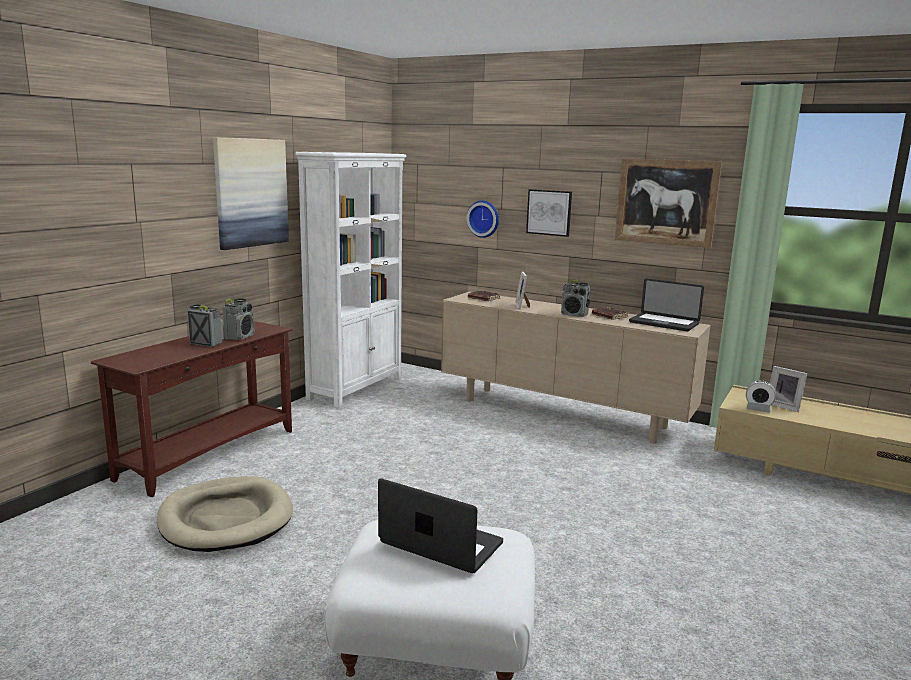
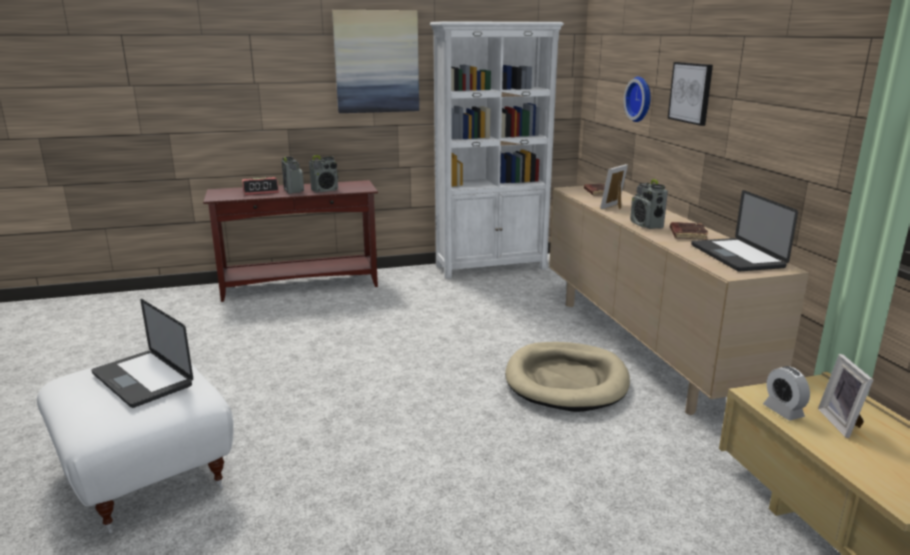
camera: 45 degrees right, 5 degrees up
(171, 351) = (261, 191): none -> alarm clock
(226, 519) = (226, 331): beige dog bed -> beige dog bed (566, 381)
(441, 543) = (142, 380): laptop -> laptop turned 150 degrees clockwise
(666, 202) = (804, 80): picture -> none

